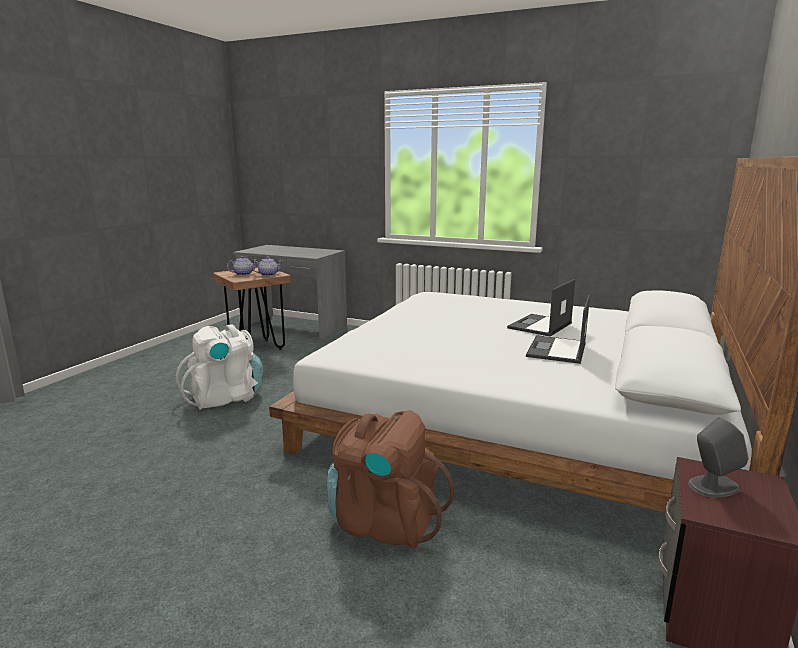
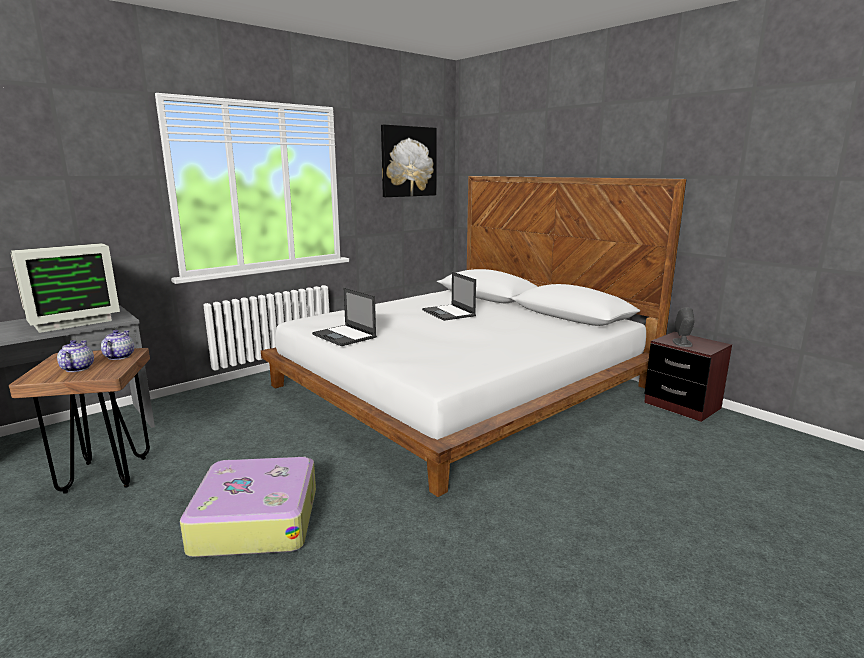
camera: 65 degrees left, 0 degrees up
(225, 398) = (255, 519): white backpack -> suitcase
(302, 251) = (70, 320): none -> monitor
(384, 522) = (579, 470): brown backpack -> none
(557, 350) = (503, 321): laptop -> laptop (345, 336)
(653, 139) = (408, 161): none -> picture

